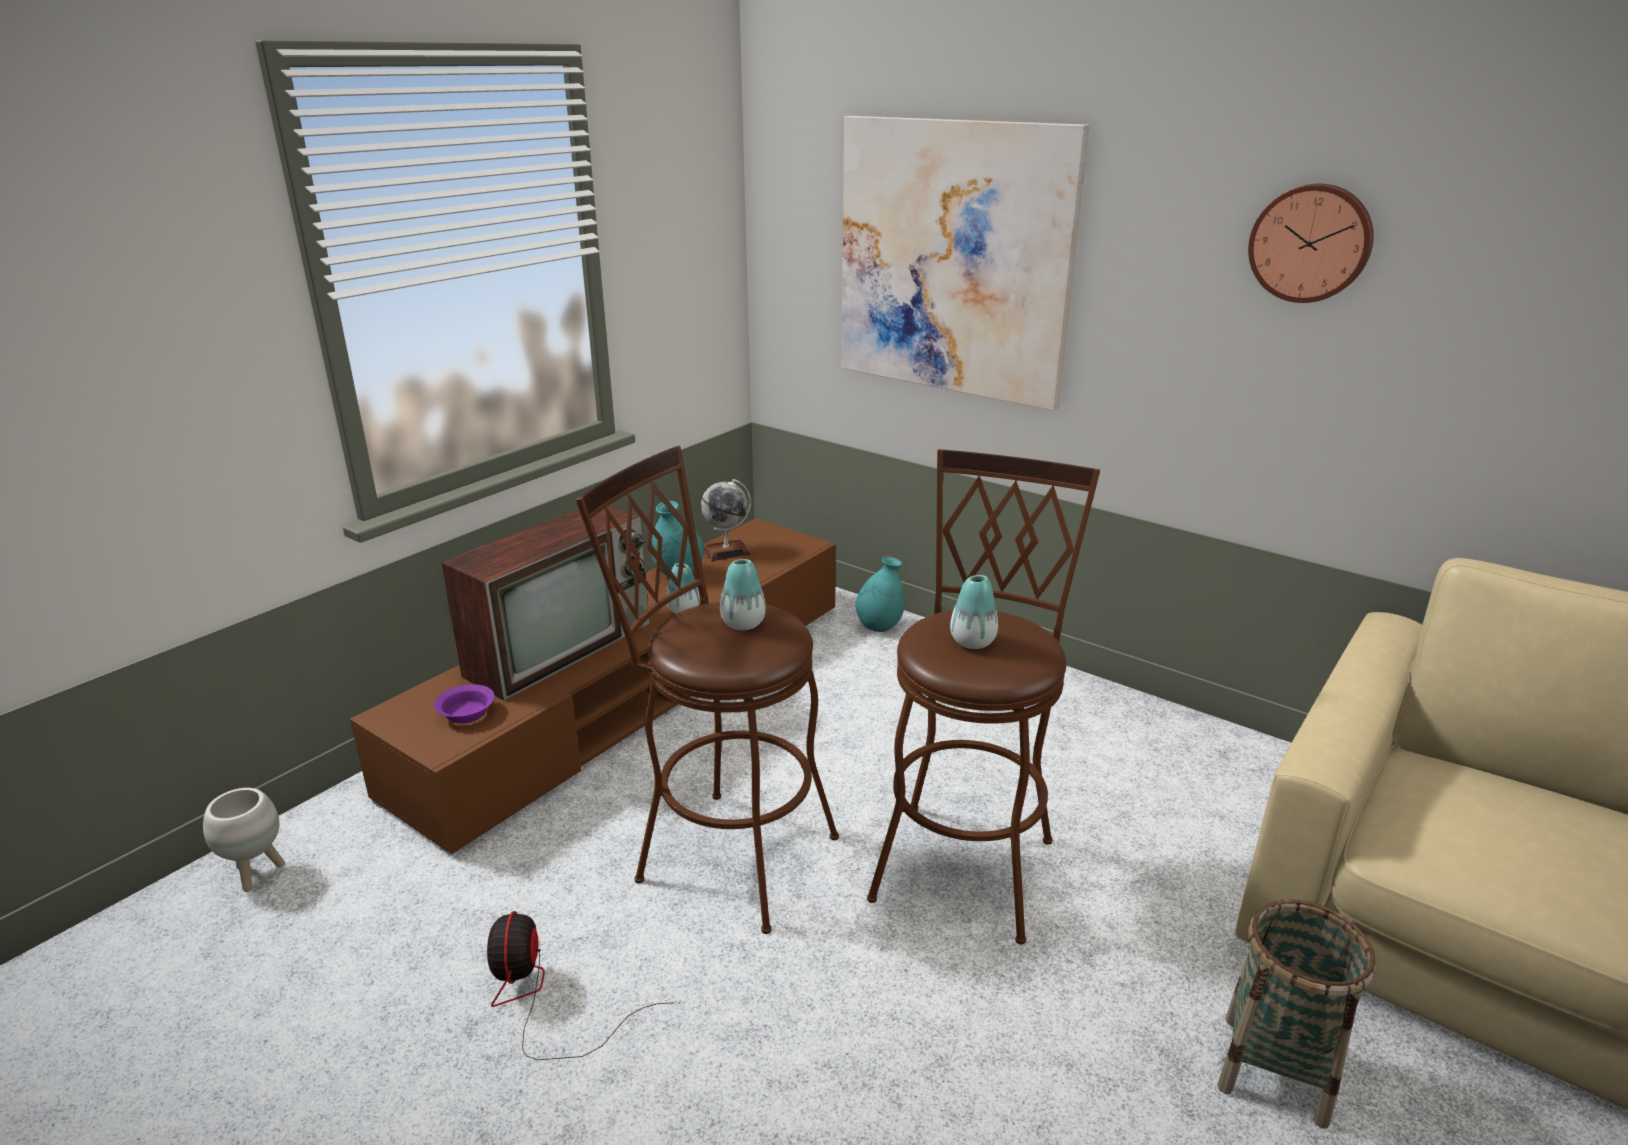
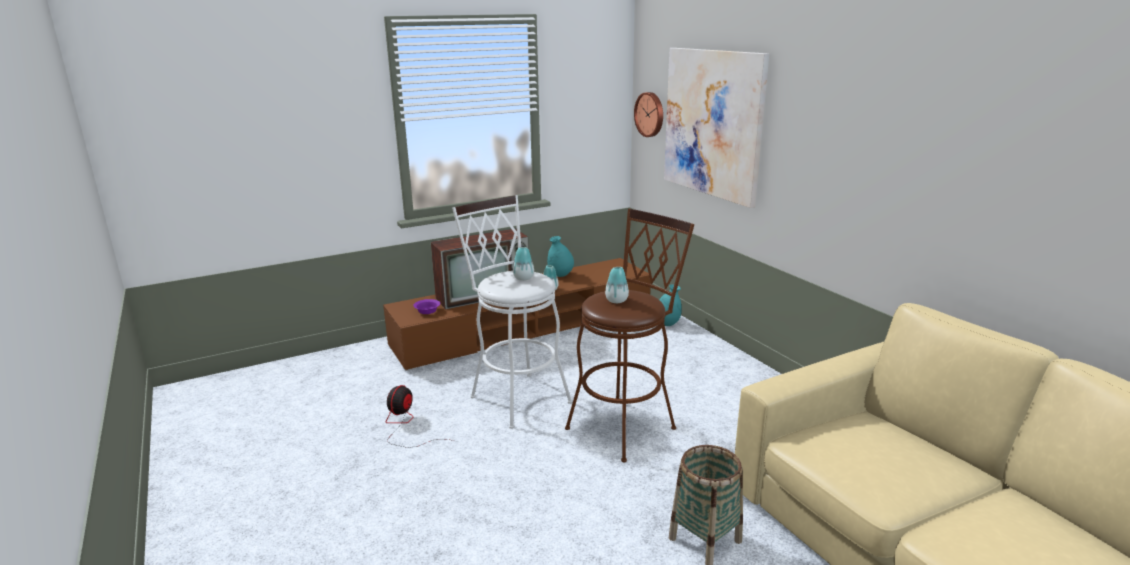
camera: 25 degrees right, 5 degrees down
(257, 874) = (333, 361): white planter -> none
(724, 852) = (516, 396): brown stool -> white stool
(726, 552) = (592, 269): globe -> none
(1311, 243) = (864, 119): wall clock -> wall clock (650, 114)

